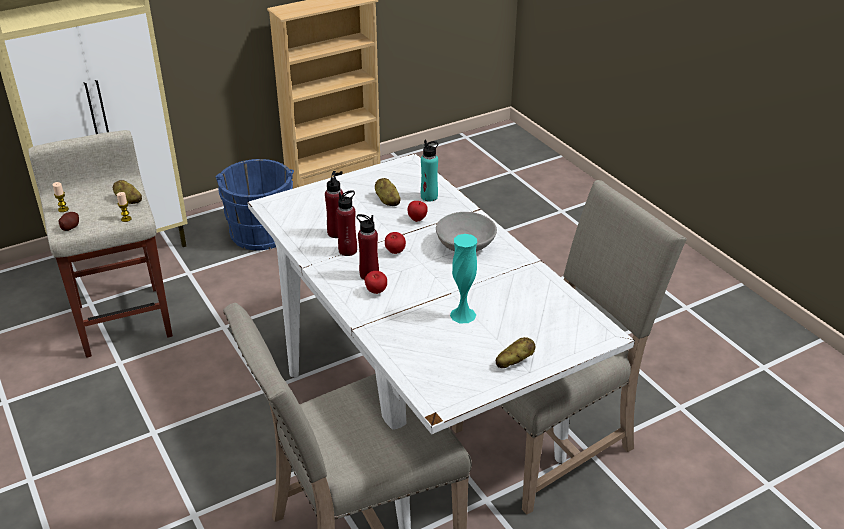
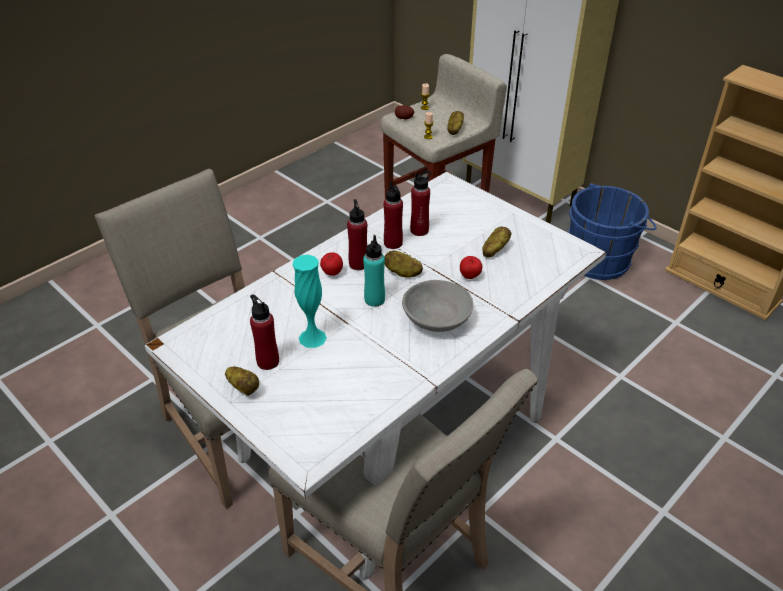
camera: 75 degrees right, 5 degrees up
(395, 252) = (402, 273): apple -> potato
(429, 197) = (519, 277): turquoise bottle -> turquoise bottle (374, 300)
(485, 344) = (268, 361): none -> red bottle

